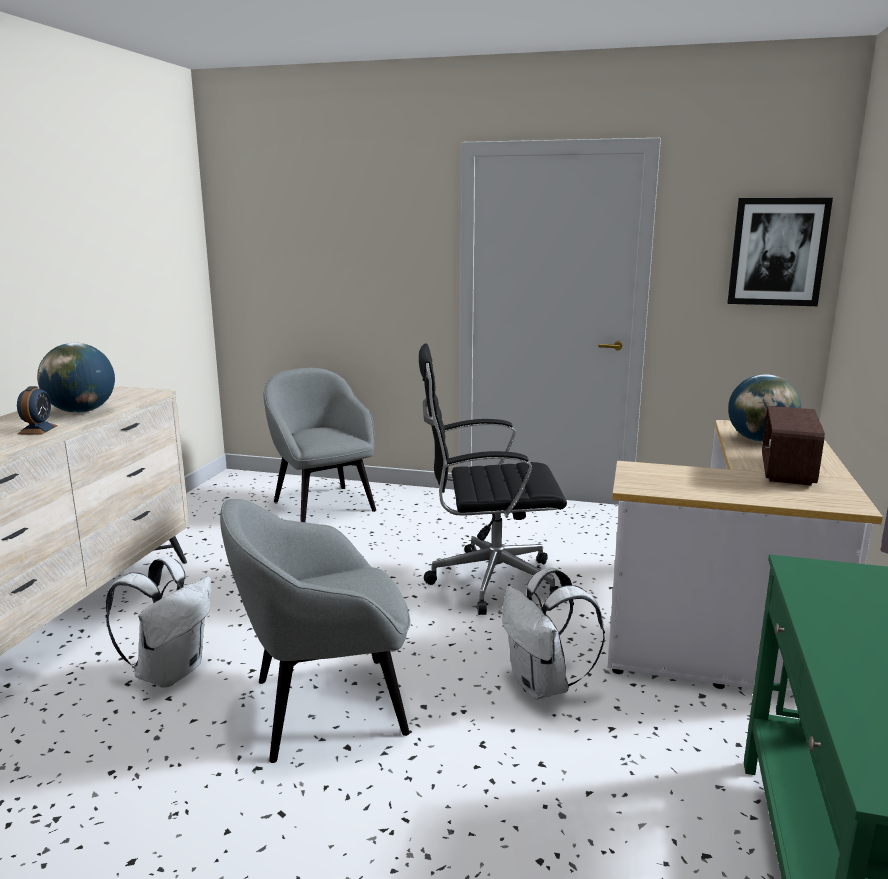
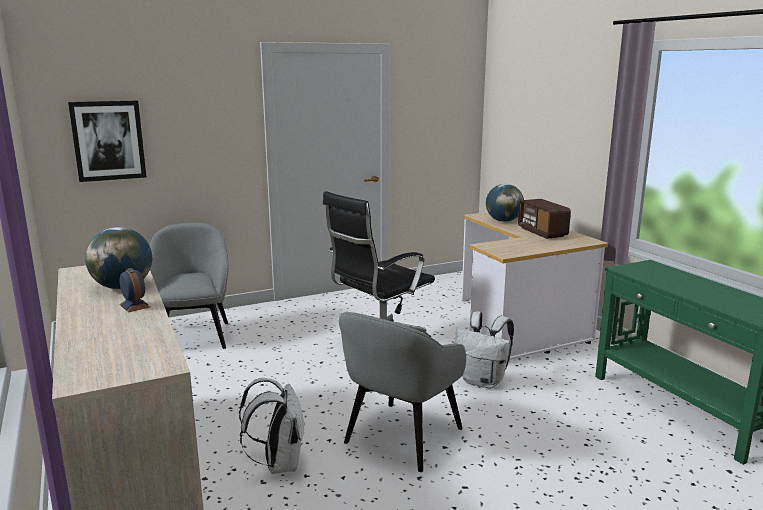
camera: 40 degrees left, 0 degrees up
(323, 505) = (194, 336): grey armchair -> grey armchair turned 60 degrees clockwise
(777, 252) = (453, 113): picture -> picture (108, 140)

